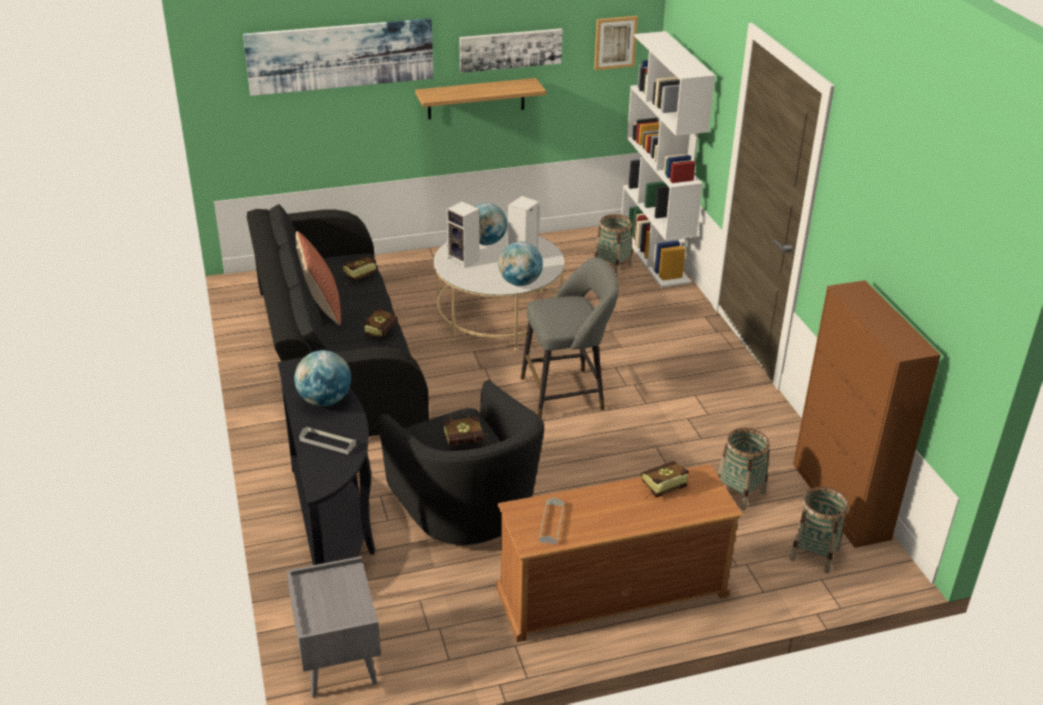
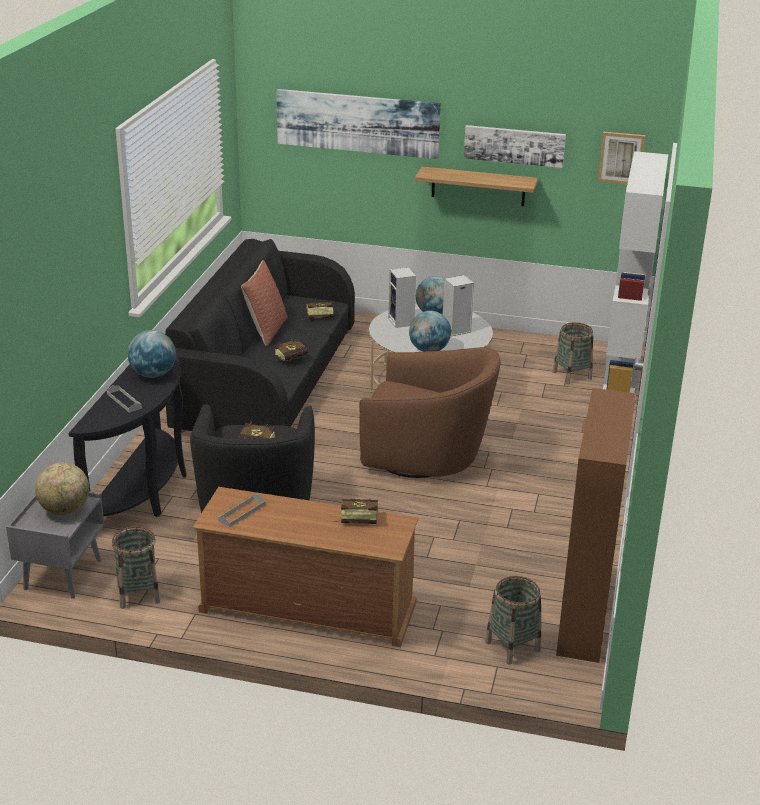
camera: 30 degrees right, 5 degrees down
(340, 591) = (65, 510): none -> globe
(567, 393) = (425, 457): grey stool -> brown armchair
(739, 492) = (496, 578): basket -> basket (138, 594)

